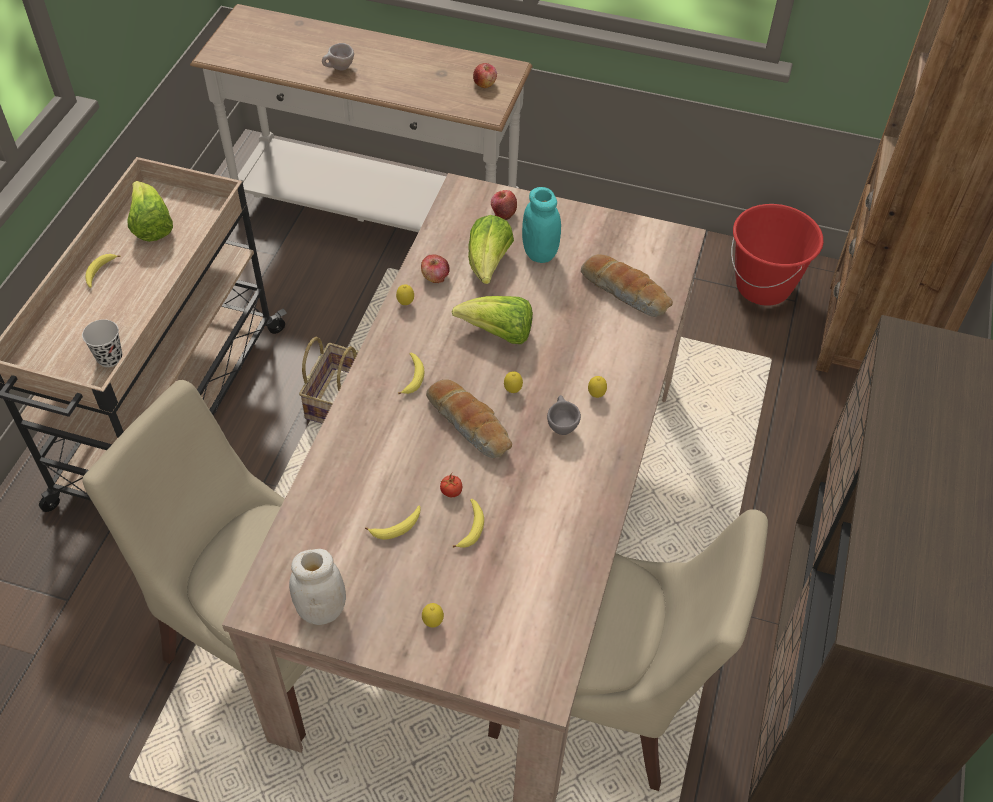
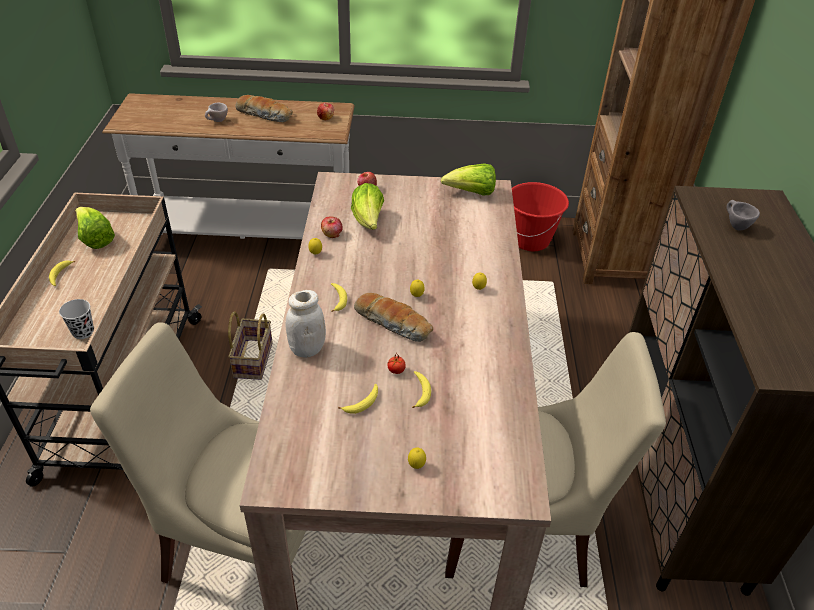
camera: 15 degrees left, 10 degrees down
(321, 610) = (322, 476): white jar -> white jar (307, 349)
(498, 334) = (392, 262): lettuce -> lettuce (471, 193)
(540, 253) = (402, 209): turquoise jar -> none
(561, 425) = (461, 312): grey cup -> grey cup (734, 225)
(626, 292) = (472, 223): bread -> bread (265, 115)

